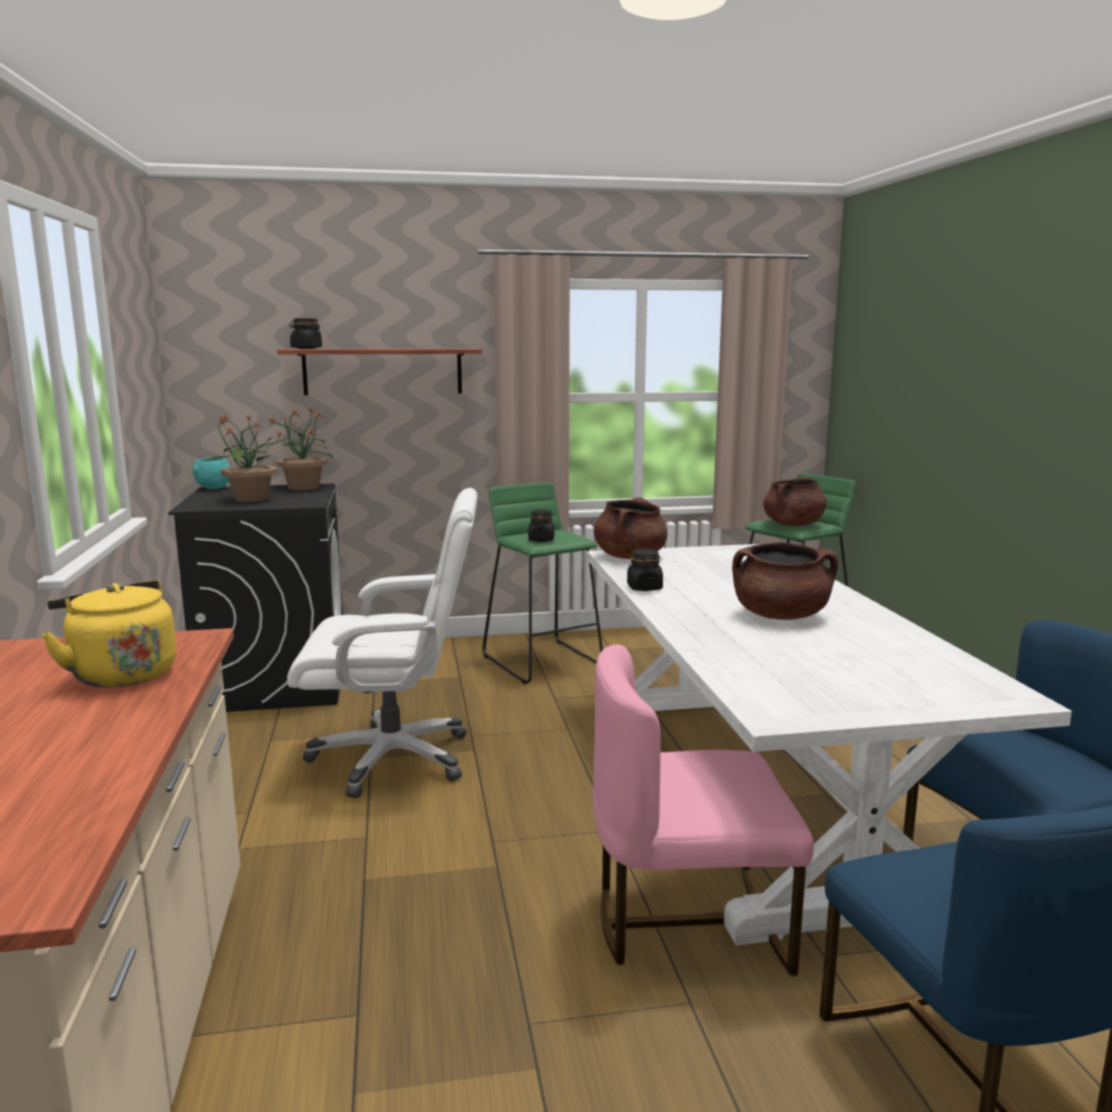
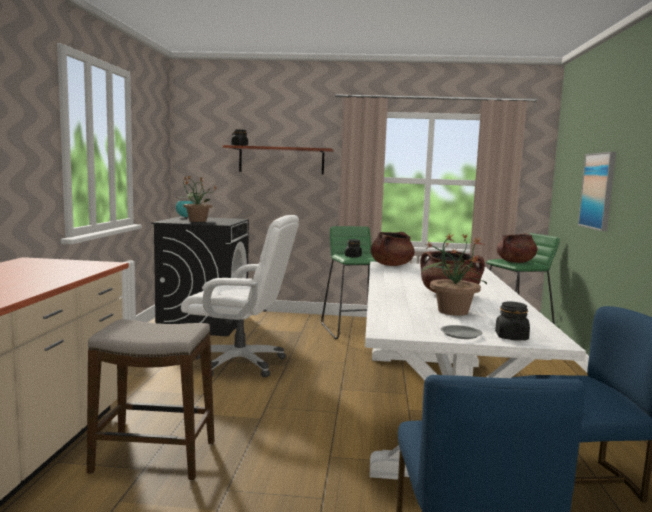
camera: 15 degrees right, 5 degrees down
(120, 674) = (56, 271): yellow kettle -> none
(303, 487) = (229, 219): potted plant -> potted plant (452, 311)
(360, 985) = (154, 457): none -> stool
(644, 588) = (383, 277): black jar -> black jar (511, 337)
(689, 922) = (349, 461): pink chair -> none
(882, 705) = (460, 335): none -> grey plate
(933, 413) = (598, 191): none -> picture

